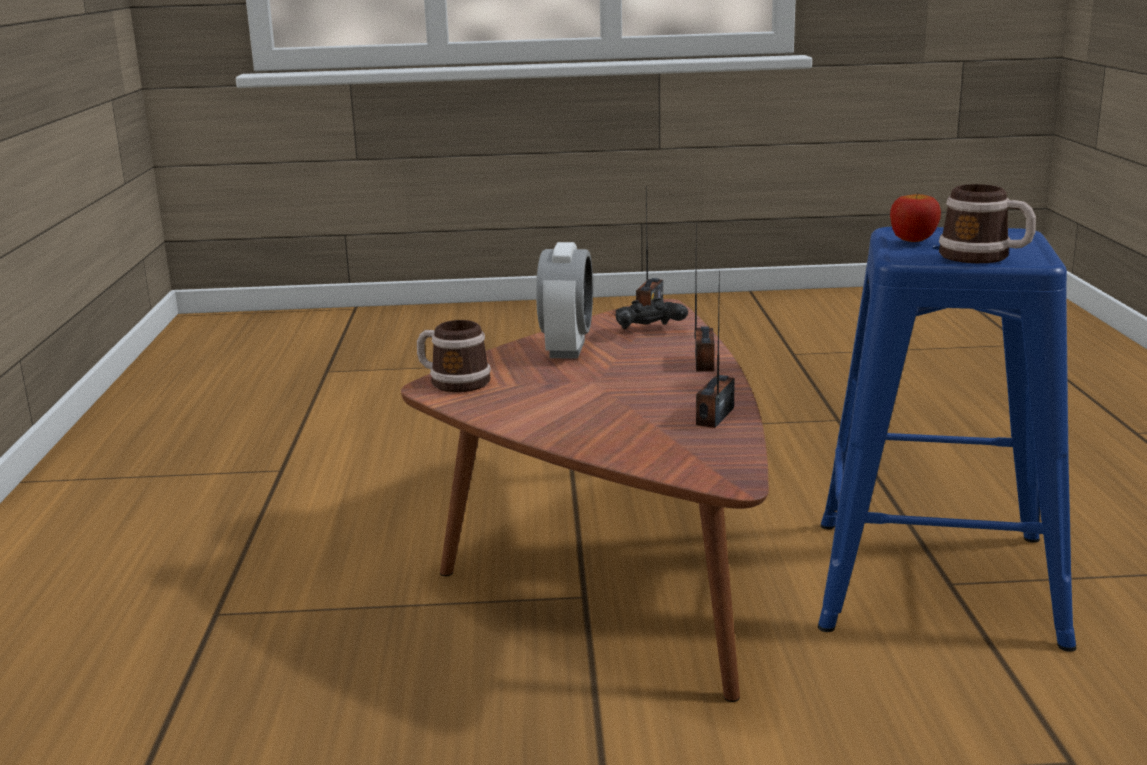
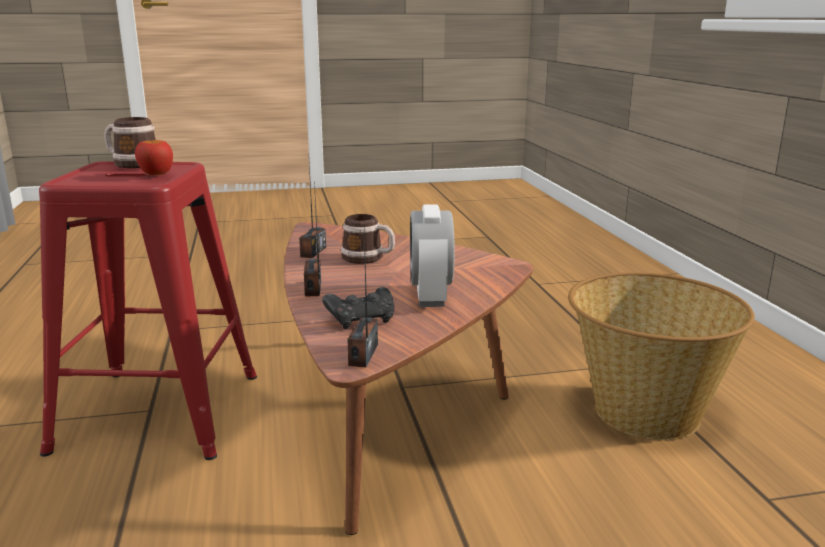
camera: 170 degrees right, 0 degrees up
(284, 545) = (644, 411): none -> basket
(453, 382) = (499, 267): mug -> mug (368, 258)
(932, 581) = (162, 410): blue stool -> red stool

